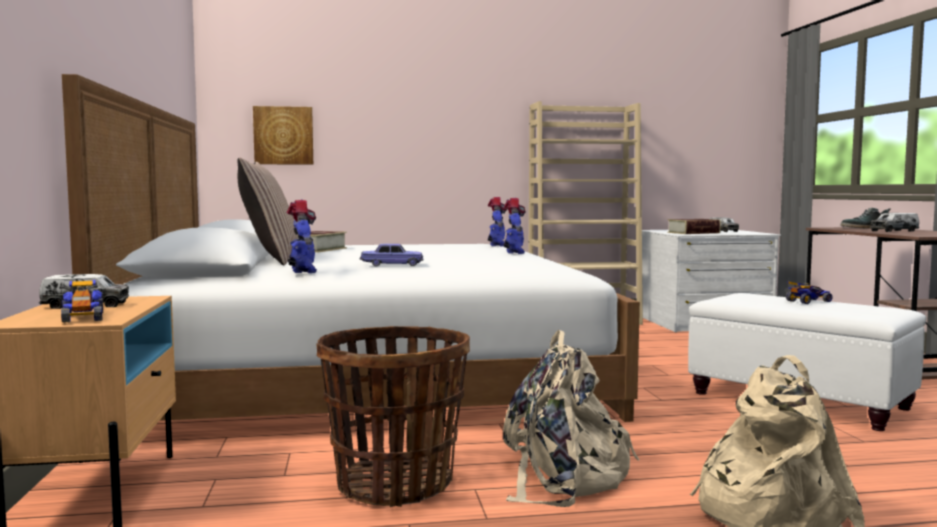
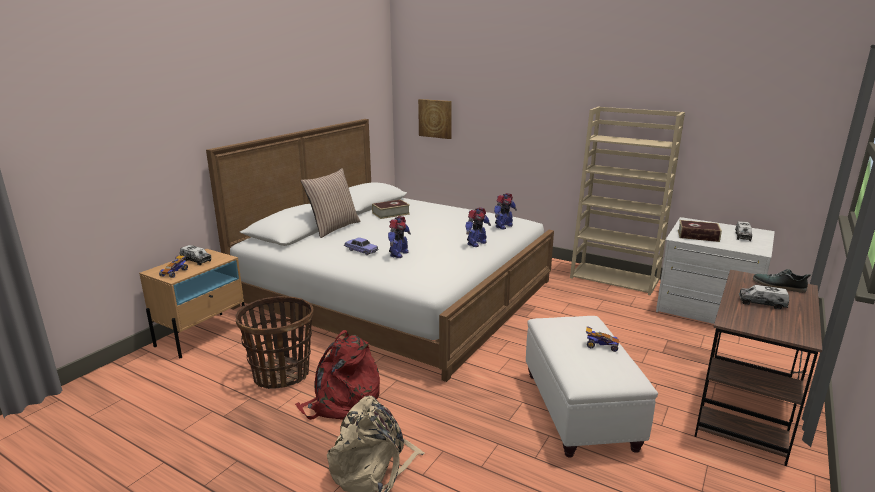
camera: 40 degrees right, 15 degrees up
(302, 271) = (311, 248): toy robot -> toy robot (398, 254)
(563, 477) = (342, 402): beige backpack -> red backpack

